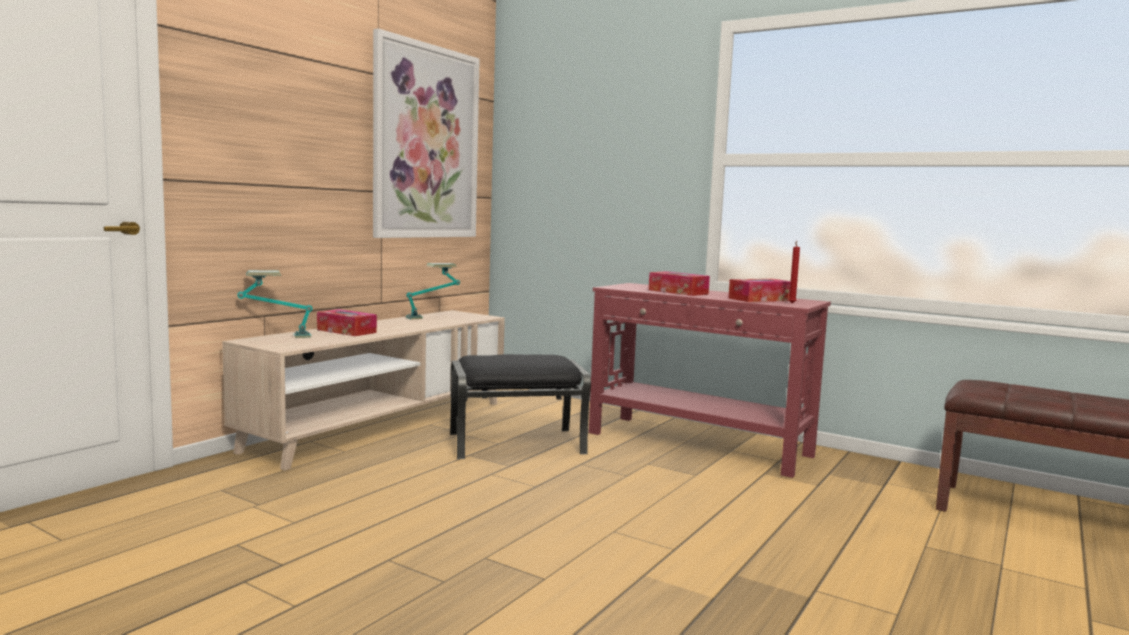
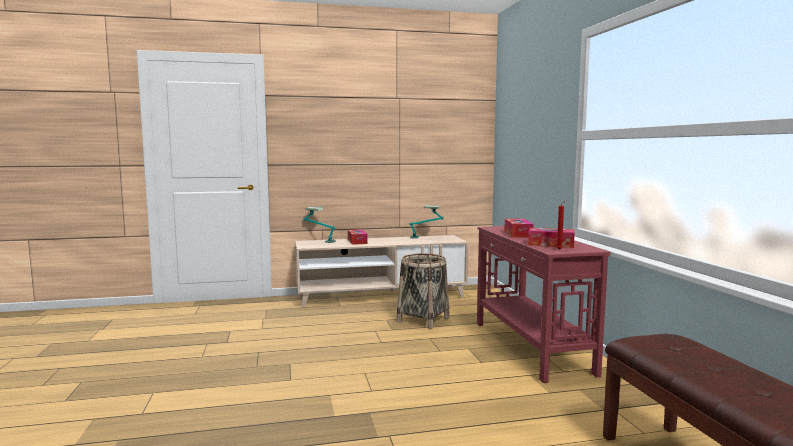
camera: 45 degrees right, 0 degrees up
(426, 142) = (433, 133): picture -> none
(517, 443) = (423, 320): black ottoman -> basket

